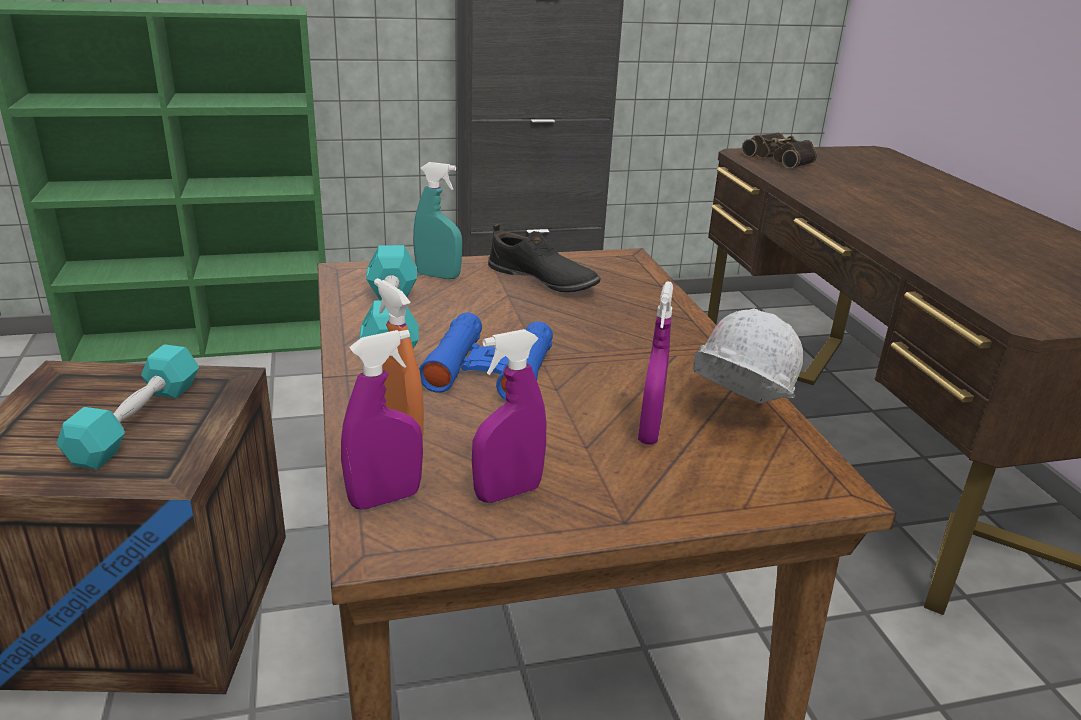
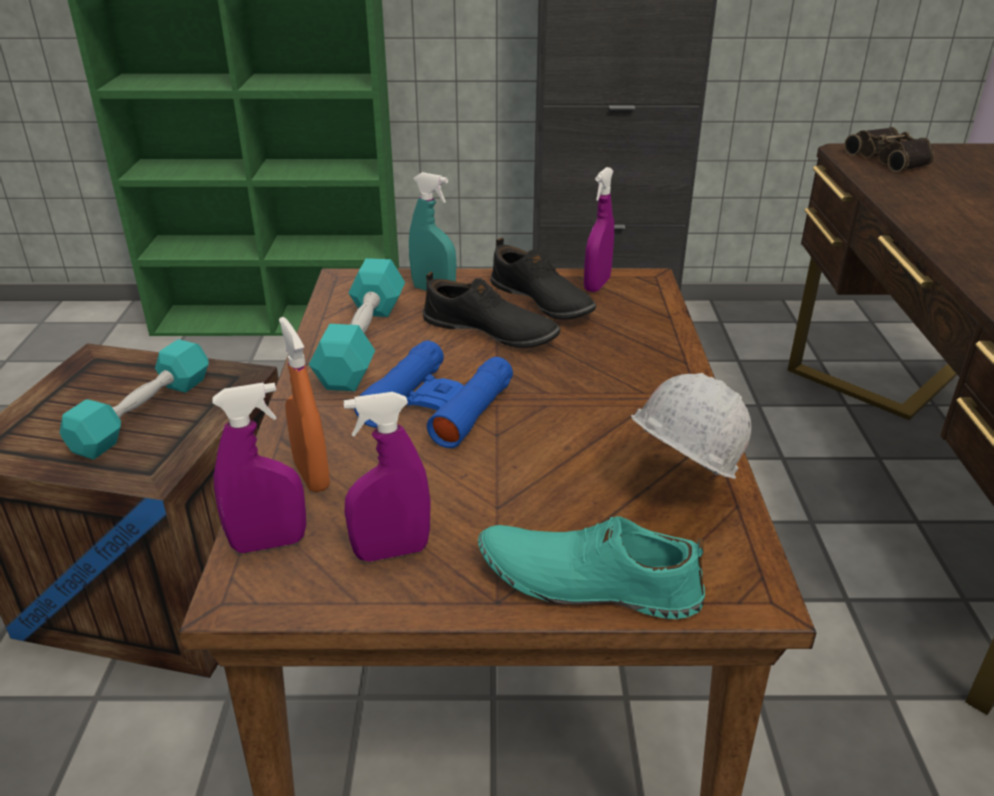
camera: 15 degrees right, 5 degrees up
(508, 307) = (490, 332): none -> black shoe
(649, 432) = (573, 496): purple spray bottle -> purple spray bottle (597, 285)
(694, 496) = (587, 581): none -> turquoise shoe

